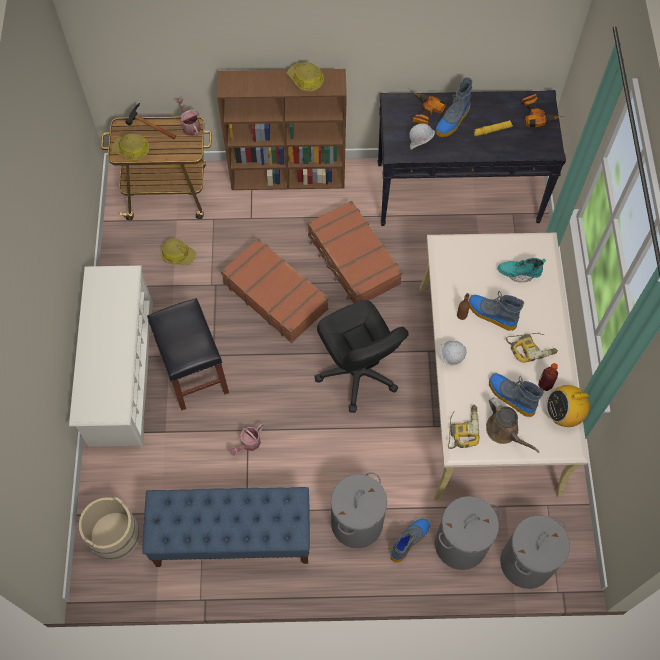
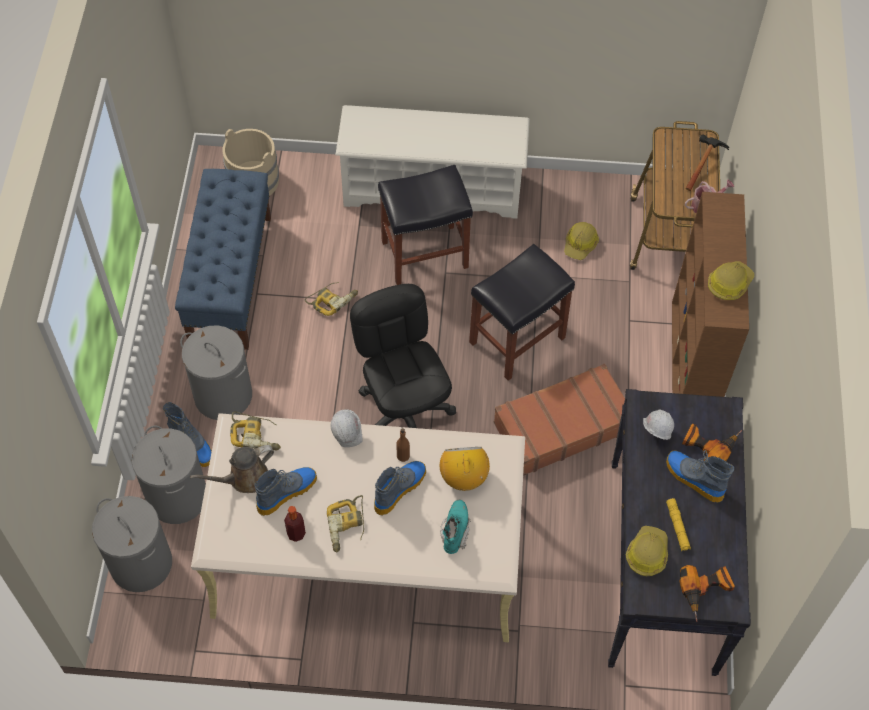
camera: 95 degrees right, 5 degrees down
(132, 150) = (669, 148): hard hat -> hard hat (647, 554)
(248, 444) = (332, 300): watering can -> power drill
(276, 295) = (517, 339): brown suitcase -> black stool
(357, 373) = (404, 414): black office chair -> black office chair turned 90 degrees clockwise
(563, 414) = (254, 547): radio -> radio (464, 478)

